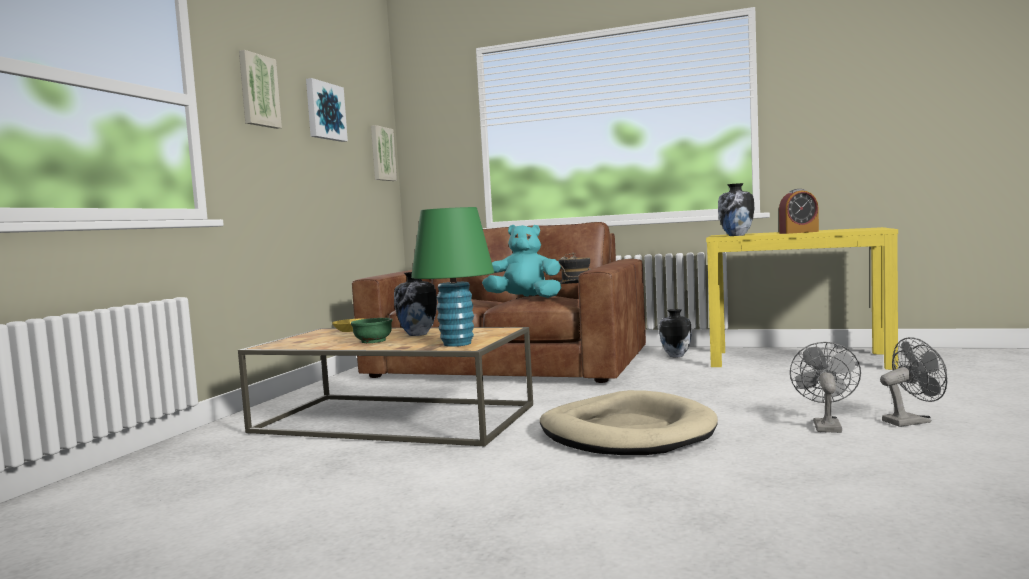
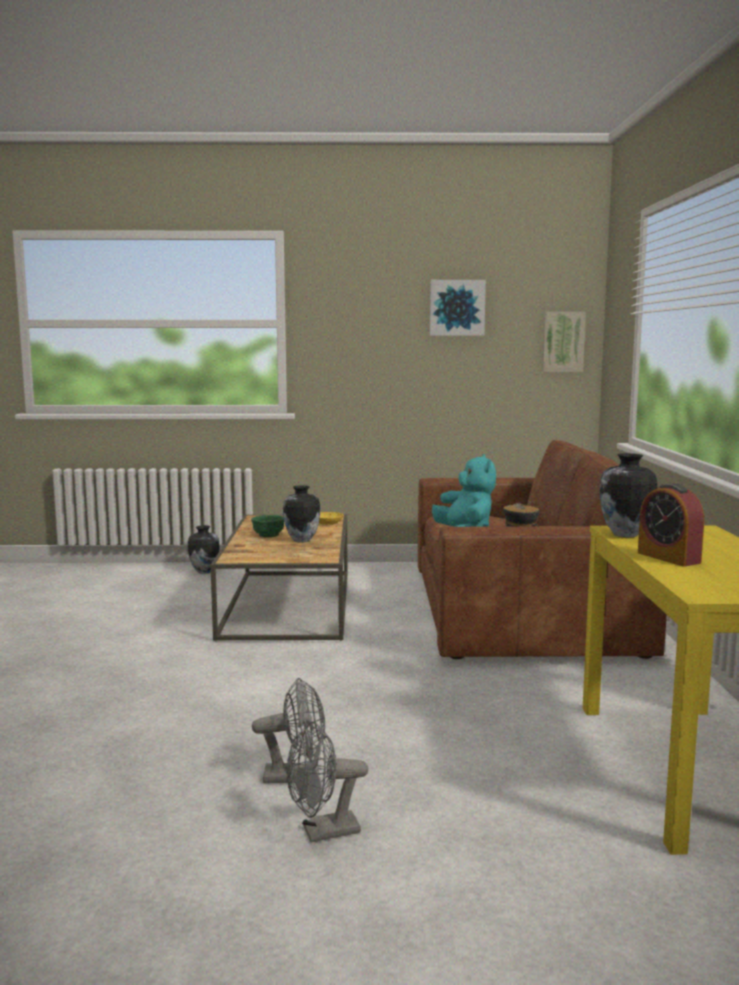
camera: 70 degrees right, 5 degrees up
(258, 91) = (359, 303): picture -> none
(457, 344) = (248, 555): green table lamp -> none
(626, 432) = (259, 684): beige dog bed -> none
(675, 356) = (641, 684): vase -> vase (204, 571)
(911, 421) = (322, 832): grey fan -> grey fan turned 105 degrees clockwise

